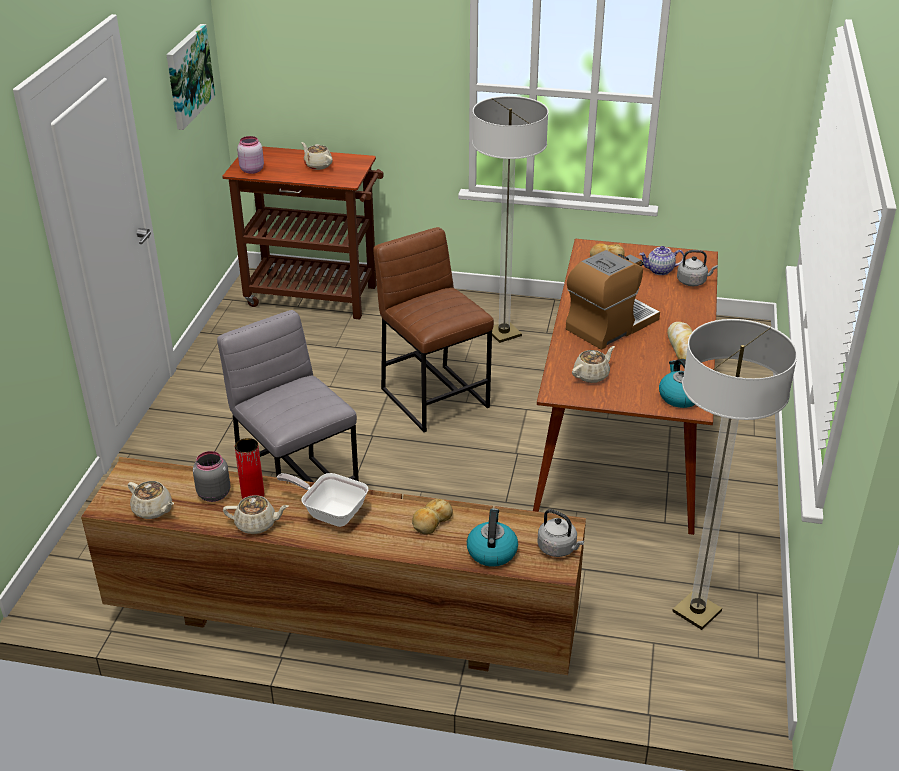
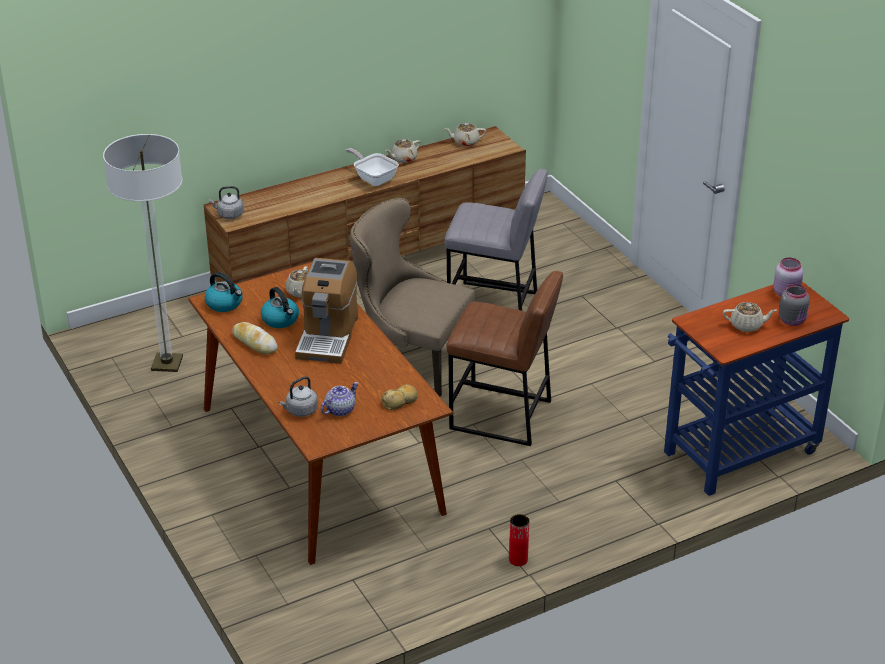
camera: 140 degrees right, 0 degrees up
(188, 76) = (832, 177): picture -> none
(213, 493) = (448, 159): grey jar -> grey jar (792, 320)
(253, 495) = (426, 167): red vase -> red vase (518, 560)
(314, 296) = (739, 453): brown cart -> blue cart
(330, 512) = (373, 178): frying pan -> frying pan turned 120 degrees counterclockwise
(431, 522) = (313, 197): bread -> none
(447, 481) = (411, 361): none -> beige chair
(491, 551) = (264, 199): kettle -> kettle (281, 320)
(504, 333) = (525, 506): floor lamp -> none

